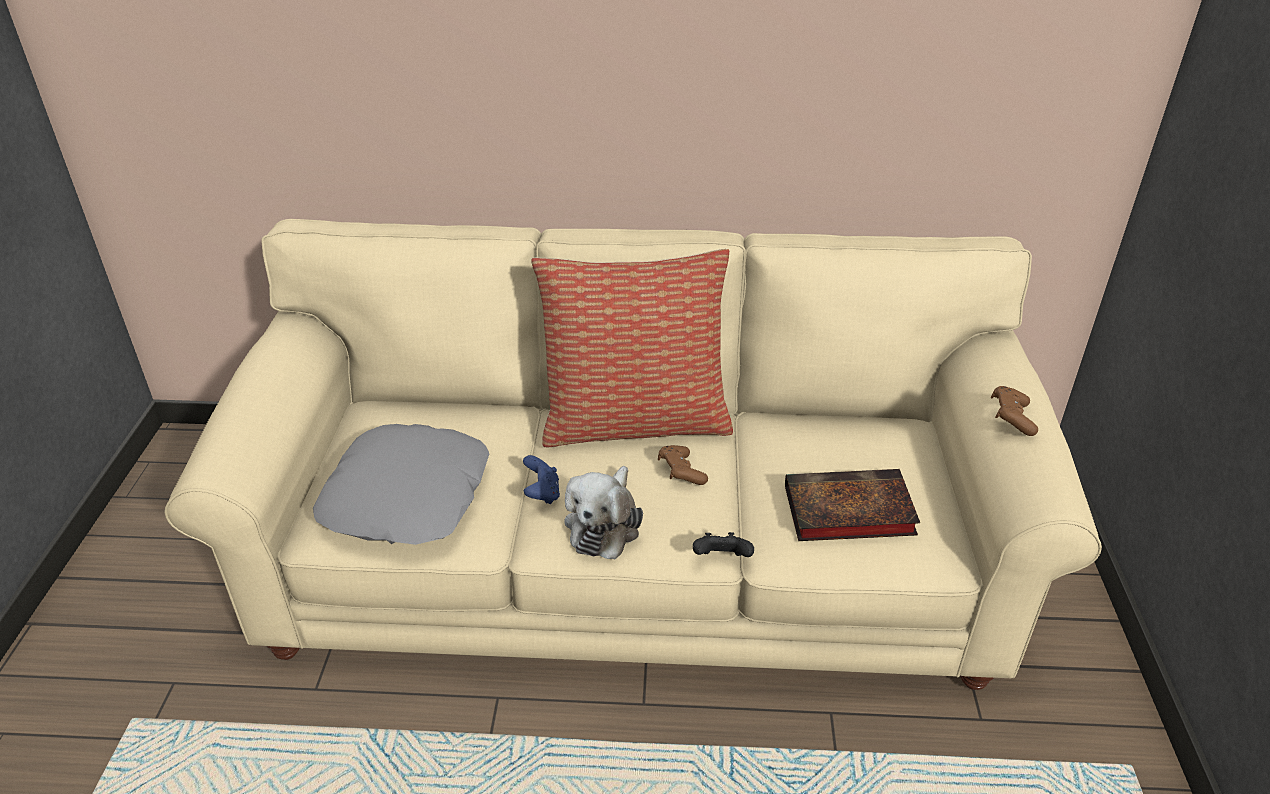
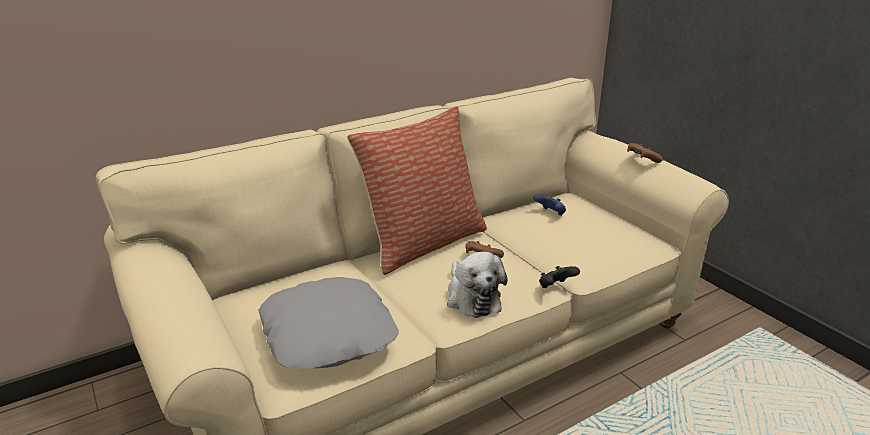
camera: 35 degrees left, 10 degrees down
(542, 493) = (414, 298): blue game controller -> blue game controller (550, 213)
(845, 512) = (590, 240): book -> none

